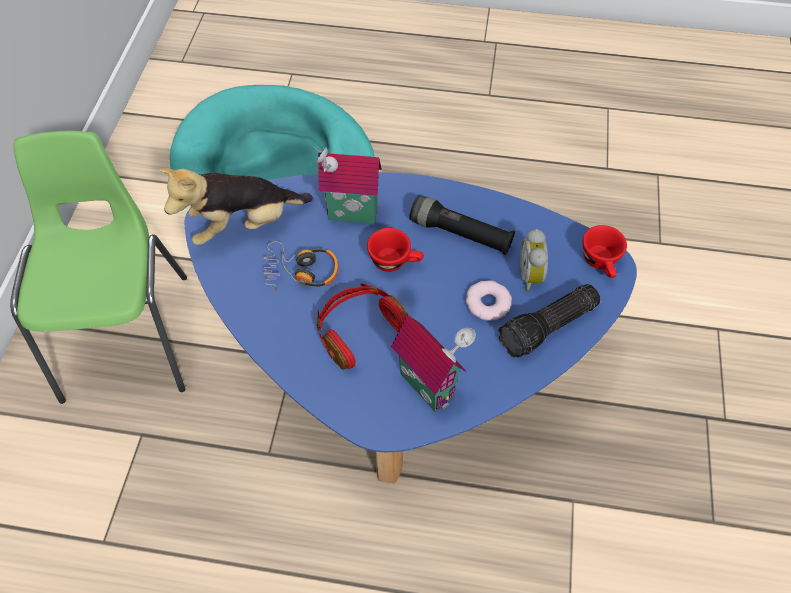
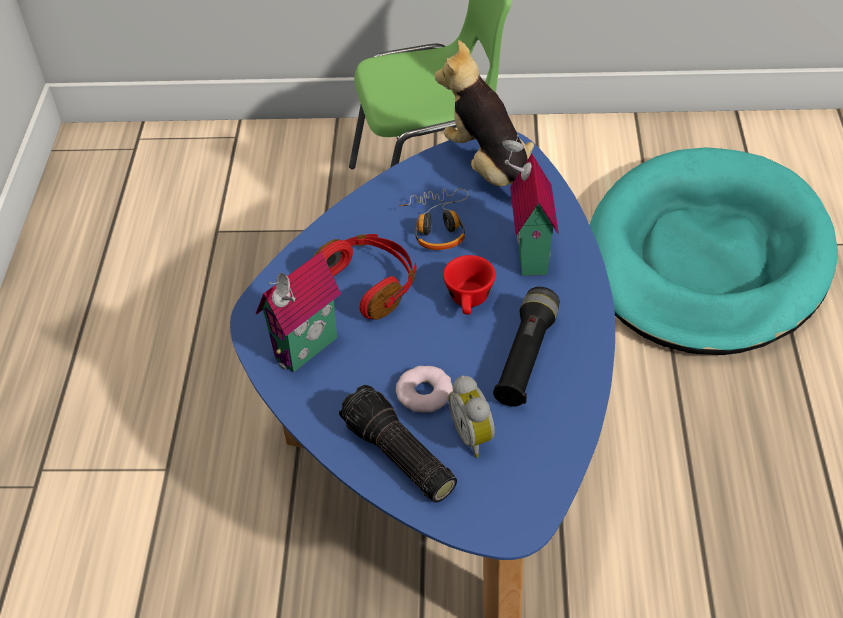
camera: 85 degrees right, 10 degrees down
(532, 276) = (475, 436): alarm clock -> alarm clock turned 105 degrees counterclockwise
(601, 263) = (512, 513): red cup -> none

